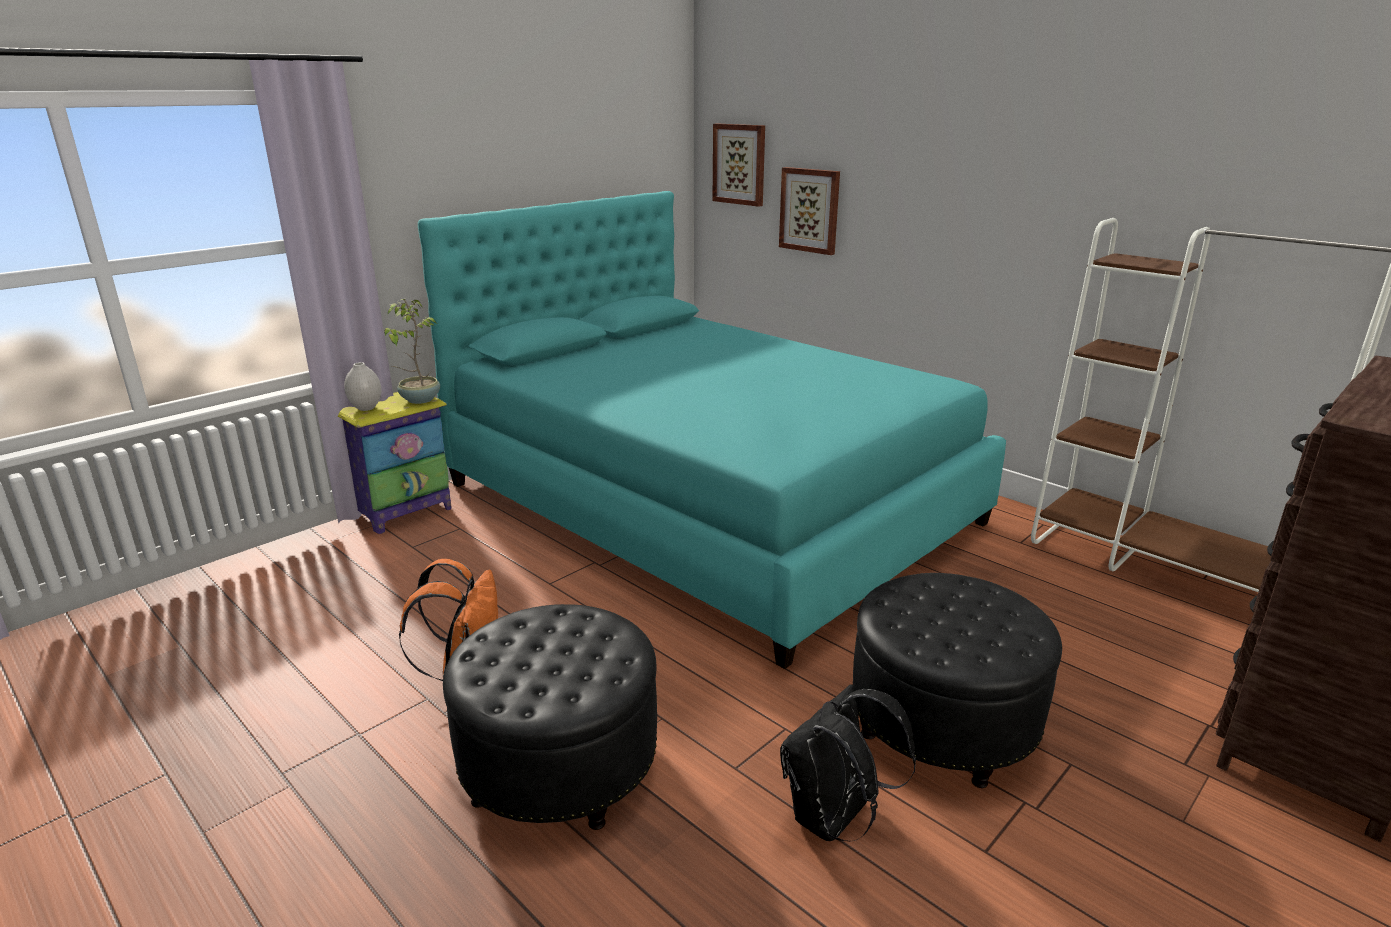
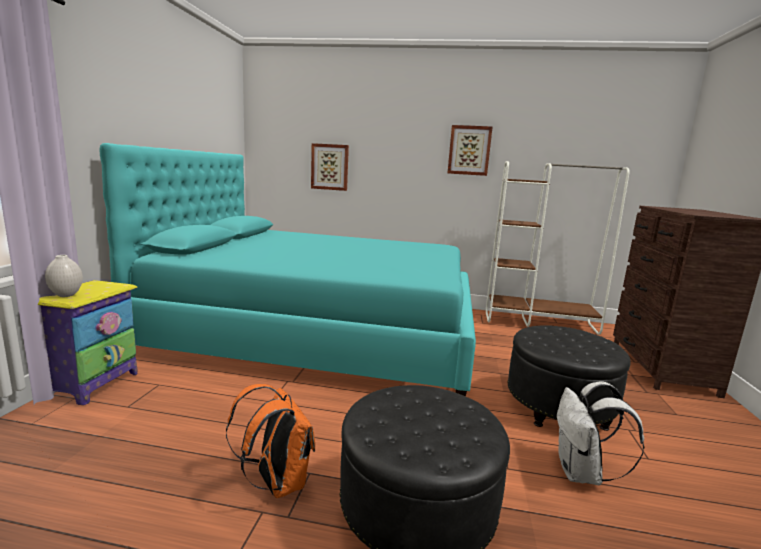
camera: 35 degrees left, 10 degrees down
(419, 400) = (111, 285): potted plant -> none
(739, 164) = (280, 142): picture -> picture (469, 150)
(834, 820) = (581, 474): black backpack -> white backpack

